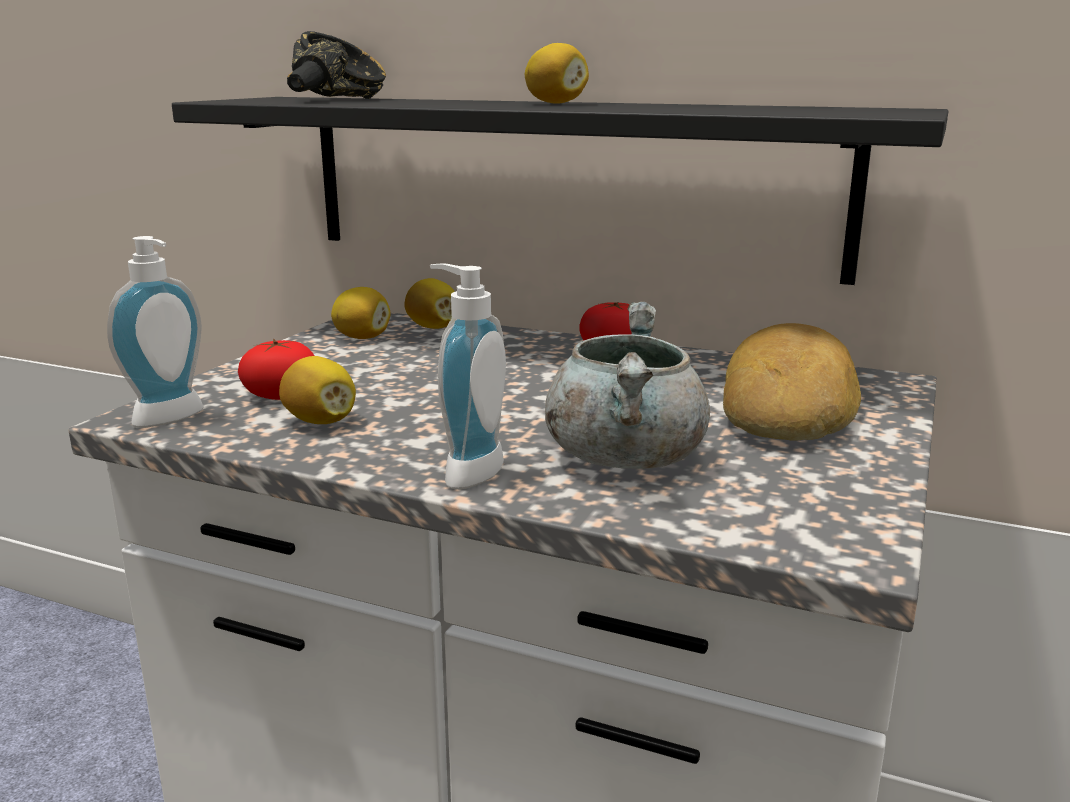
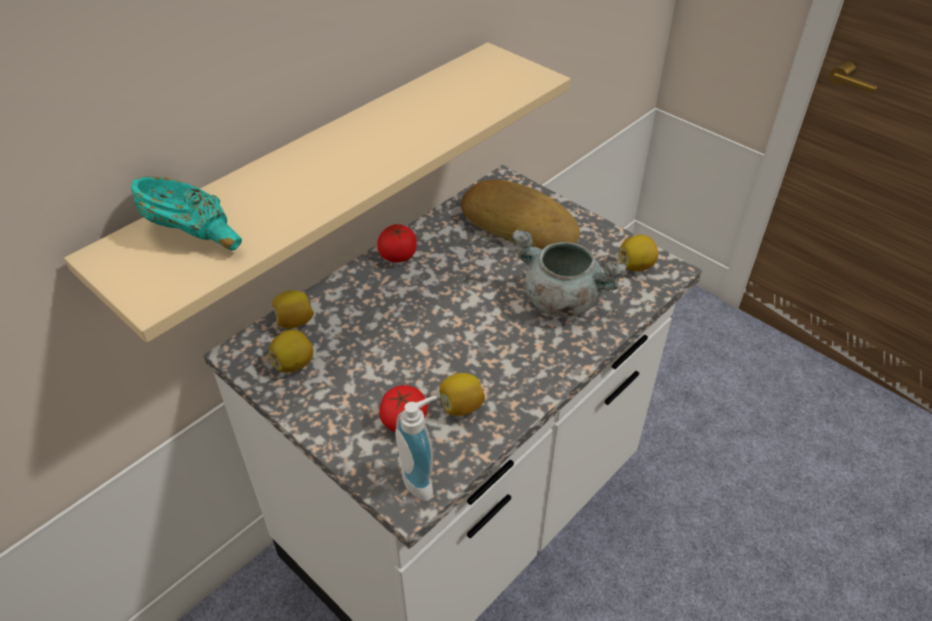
camera: 70 degrees left, 25 degrees up
(334, 99) = (200, 231): black bowl -> turquoise bowl
(466, 471) = (557, 359): soap dispenser -> none
(555, 103) = (350, 143): lemon -> lemon (636, 266)
(564, 182) = (319, 179): black shelf -> beige shelf

